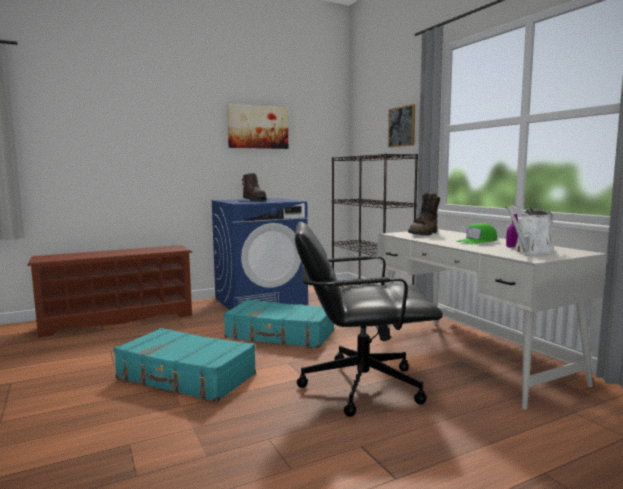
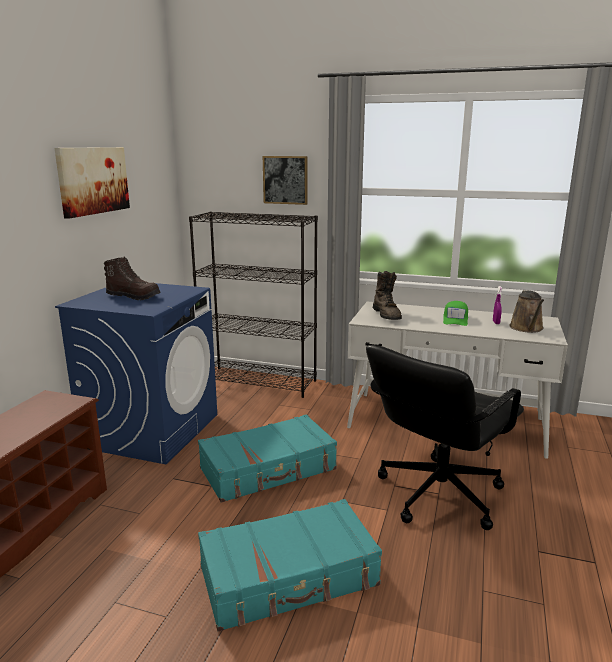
camera: 45 degrees left, 10 degrees up
(531, 252) = (527, 328): white watering can -> brown watering can

